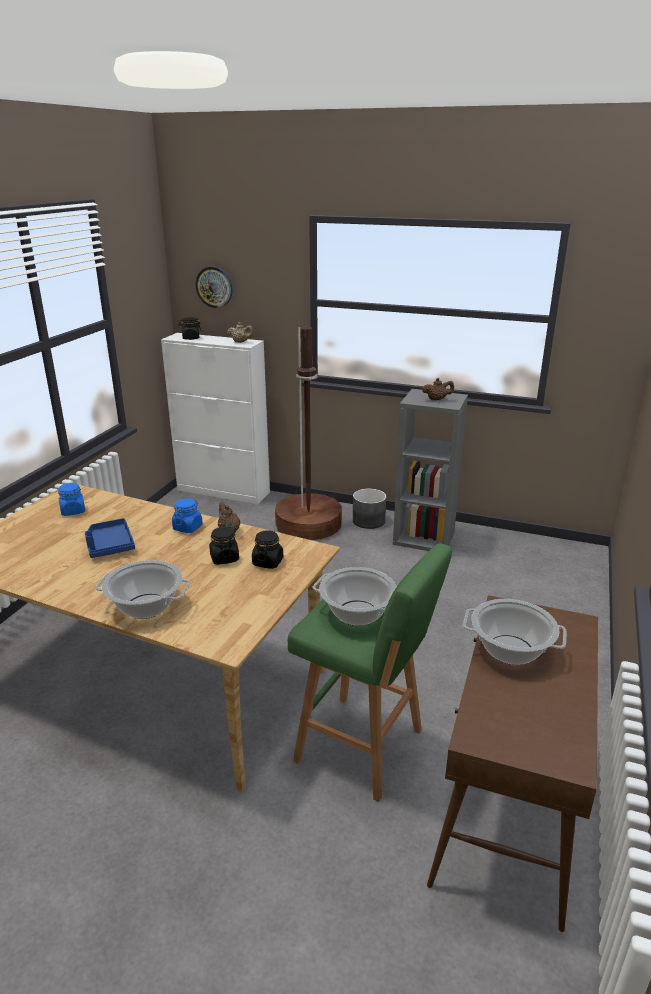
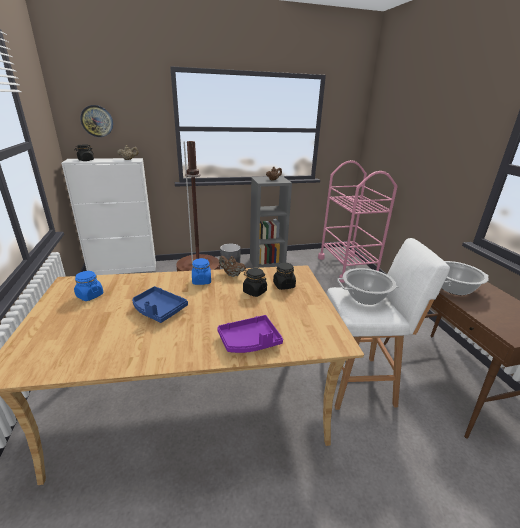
camera: 35 degrees left, 0 degrees up
(145, 606) = (250, 341): cooking pot -> purple tray
(363, 747) = (358, 382): green stool -> white stool
(561, 584) = (347, 267): none -> pink cart

